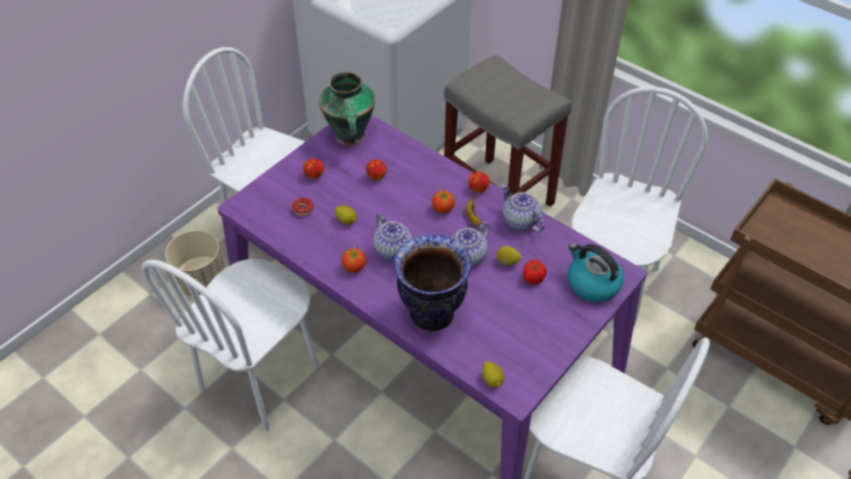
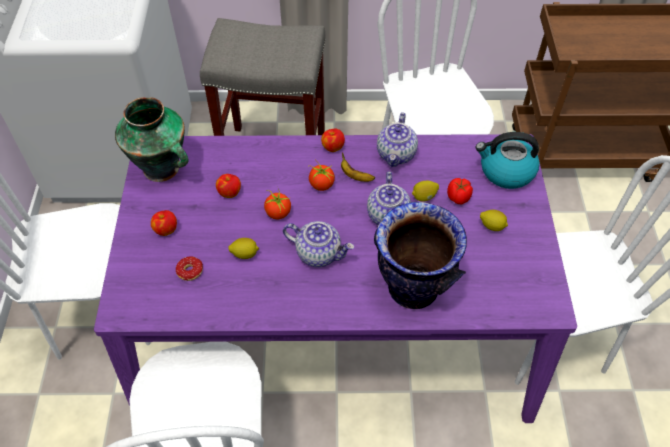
camera: 40 degrees left, 5 degrees up
(202, 281) = (65, 416): beige planter -> none
(354, 267) = (299, 294): tomato -> tomato (278, 213)
(492, 380) = (520, 310): lemon -> lemon (492, 226)
(519, 221) = (396, 154): teapot -> teapot turned 90 degrees counterclockwise

